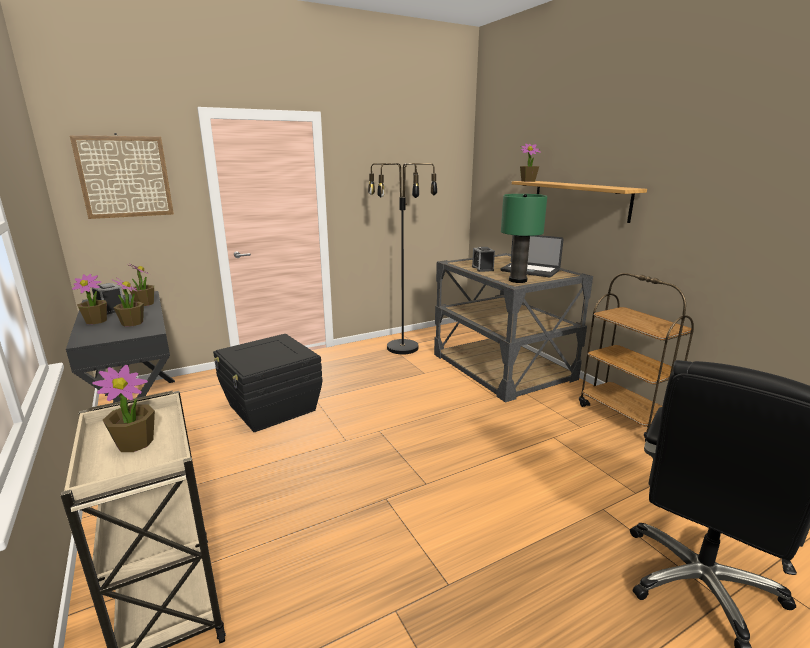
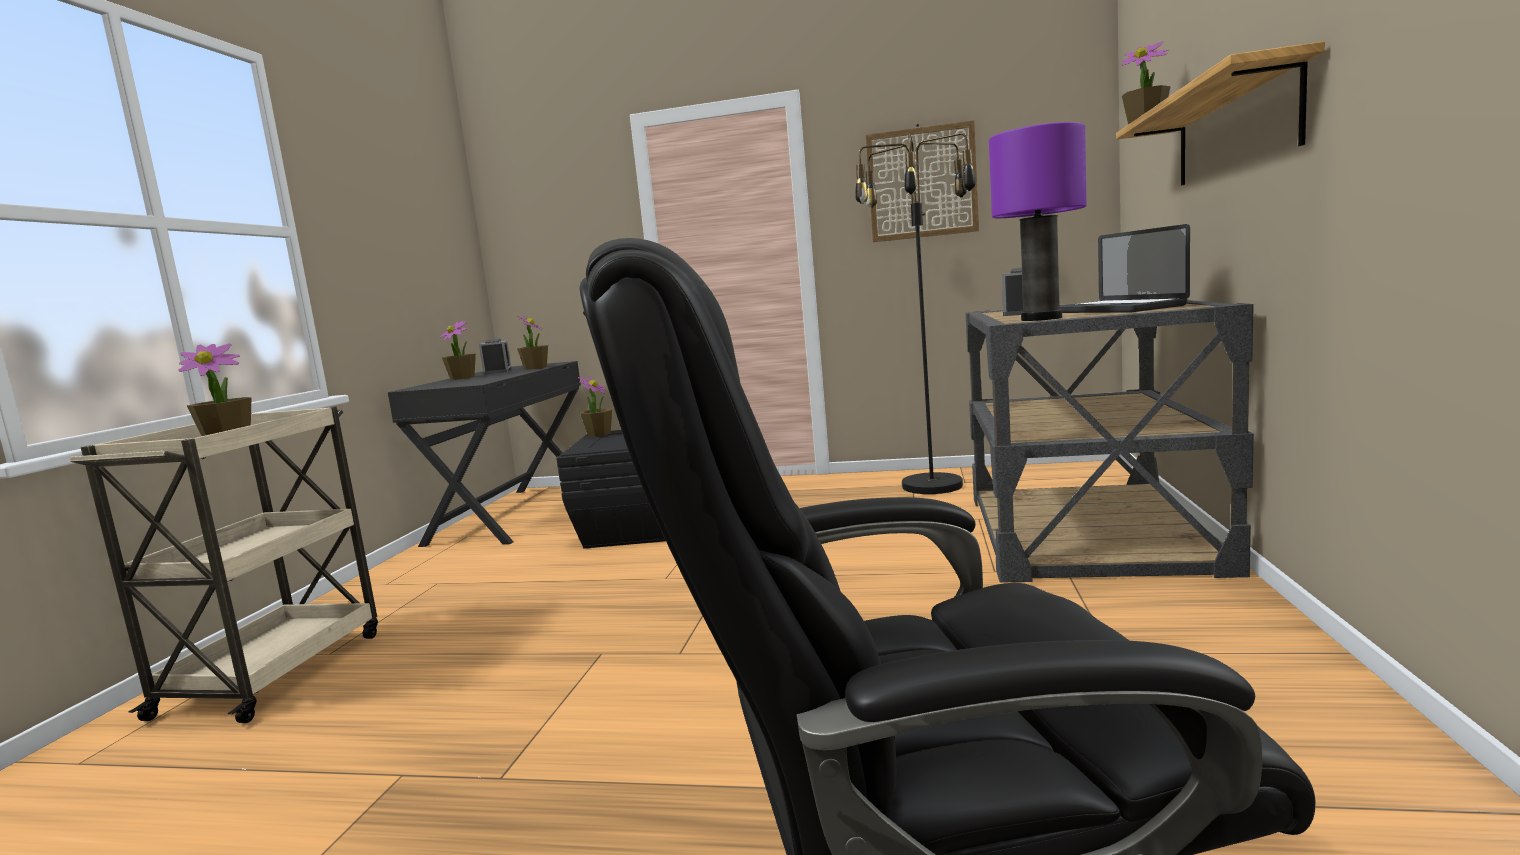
camera: 40 degrees right, 10 degrees down
(124, 175) = (549, 214): picture -> picture (922, 181)
(132, 323) = (482, 379): potted plant -> potted plant (599, 434)
(518, 280) = (1041, 319): green table lamp -> purple table lamp
(624, 417) = (1269, 663): brown cart -> none

